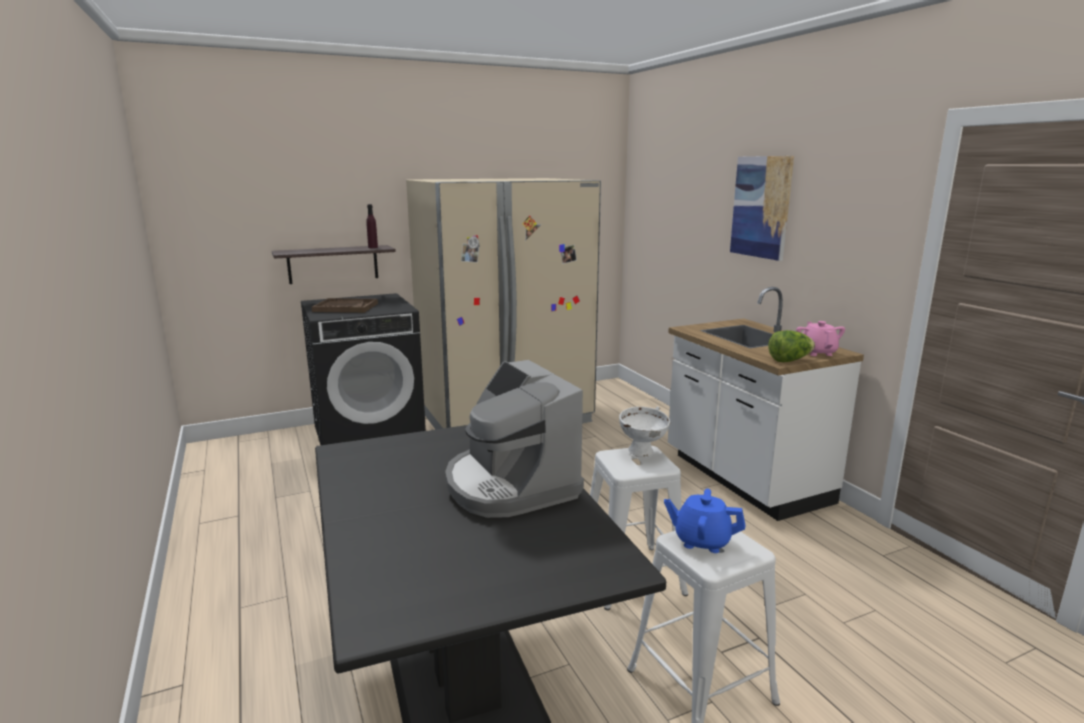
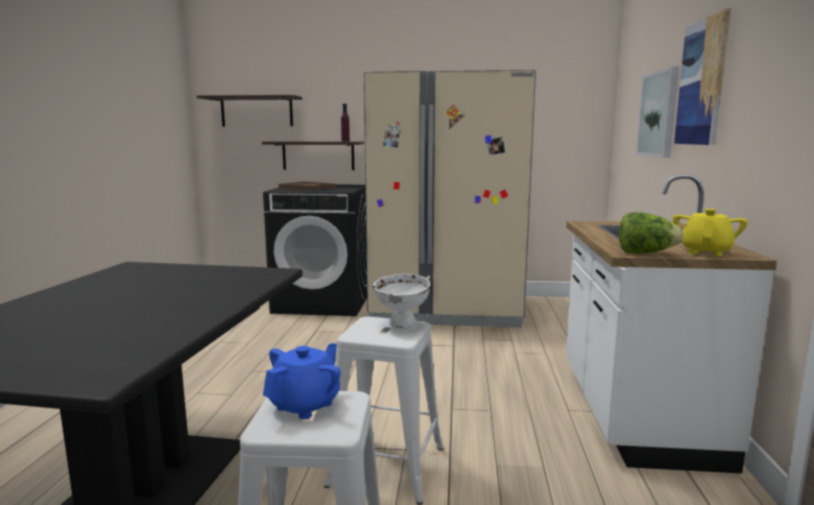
camera: 30 degrees right, 5 degrees down
(247, 214) = (256, 111): none -> shelf
(510, 485) = (176, 305): coffee machine -> none
(701, 221) = (659, 114): none -> picture
(701, 541) = (305, 405): blue teapot -> blue teapot turned 75 degrees clockwise
(817, 352) = (705, 252): pink teapot -> yellow teapot

